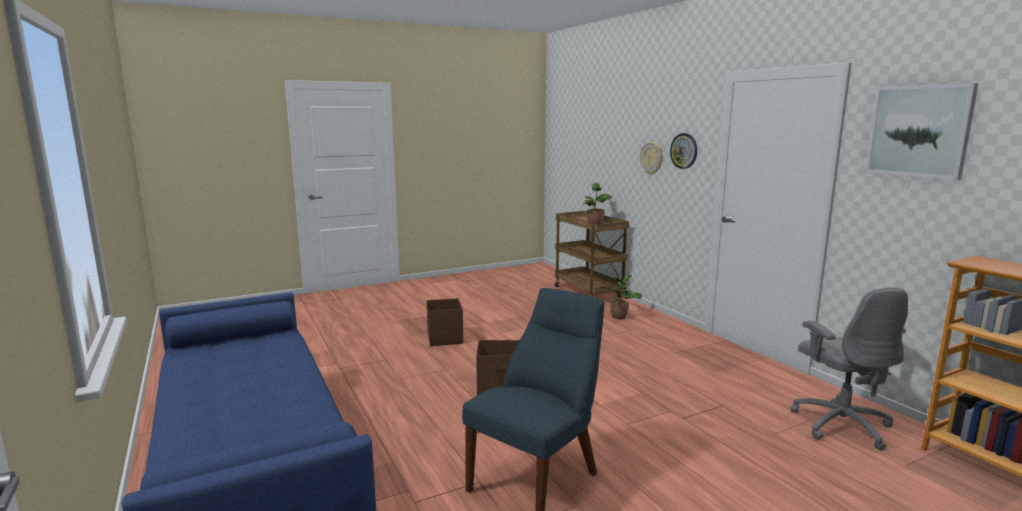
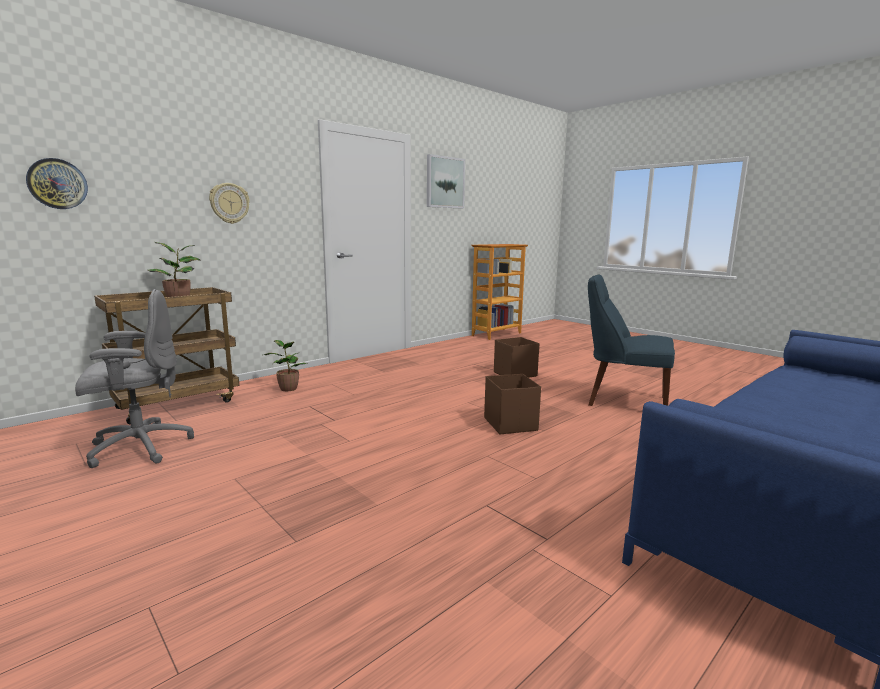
camera: 105 degrees left, 0 degrees up
(445, 338) = (383, 474): brown storage box -> brown storage box (514, 374)
(684, 151) = (278, 194): wall clock -> wall clock (57, 184)
(841, 424) = (476, 347): grey office chair -> grey office chair (139, 447)

